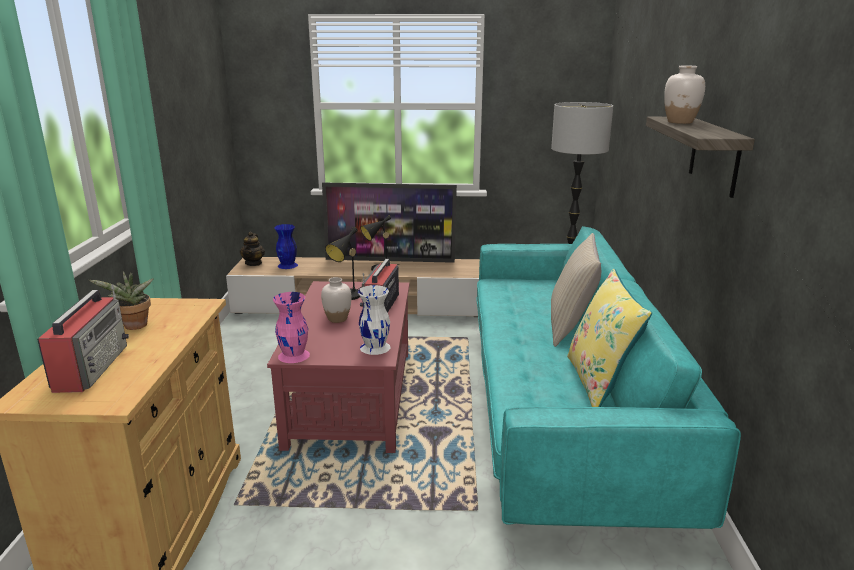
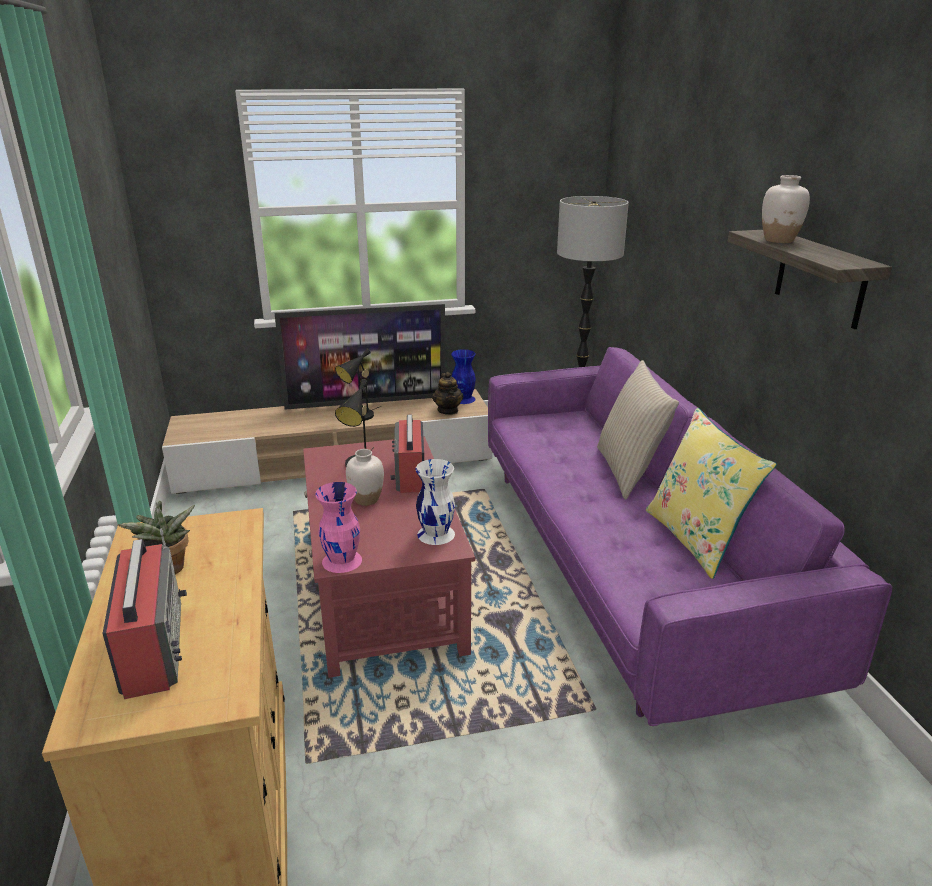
camera: 15 degrees left, 5 degrees up
(253, 263) = (190, 425): teapot -> teapot (448, 410)
(287, 265) = (238, 423): blue vase -> blue vase (463, 399)
(560, 407) = (626, 563): turquoise sofa -> purple sofa

